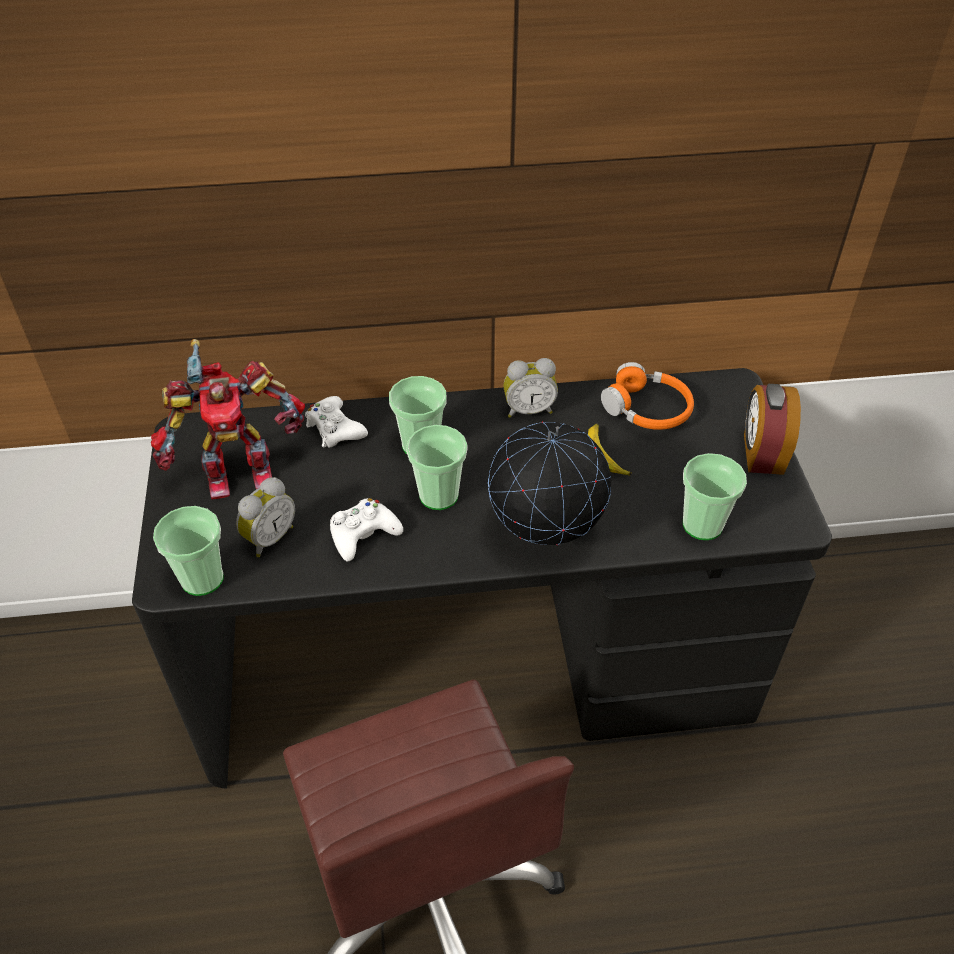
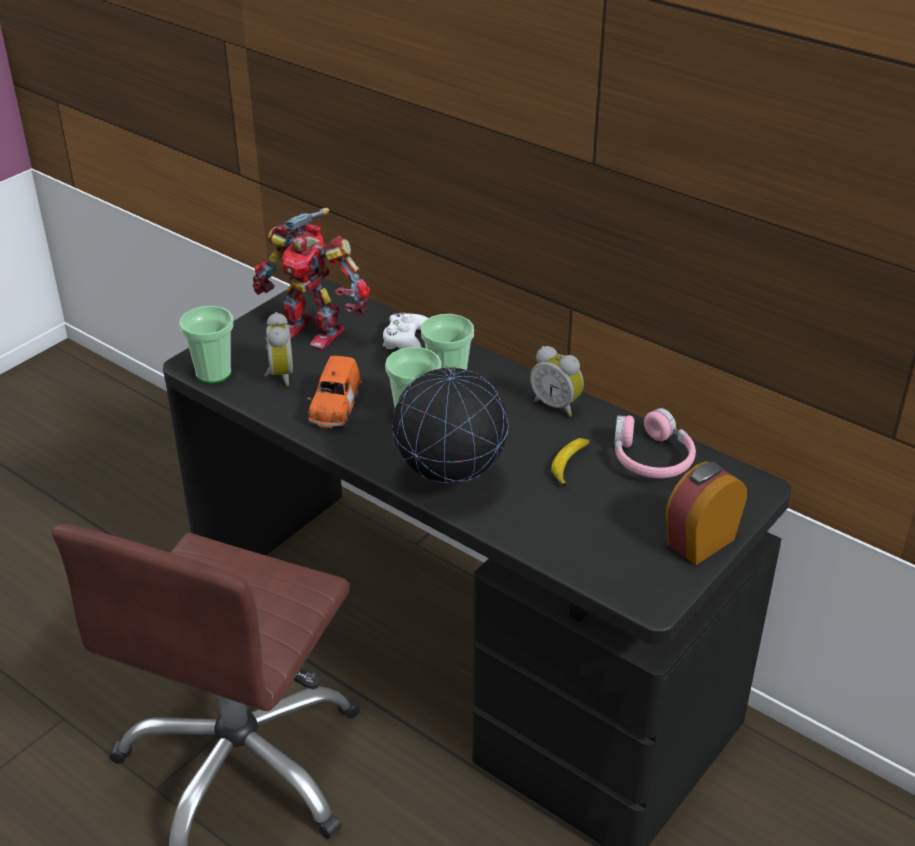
camera: 45 degrees right, 10 degrees down
(268, 537) = (279, 375): alarm clock -> alarm clock turned 90 degrees counterclockwise
(363, 534) = (335, 408): white game controller -> orange toy car
(647, 409) = (651, 458): orange headphones -> pink headphones
(702, 525) = (573, 551): cup -> none

